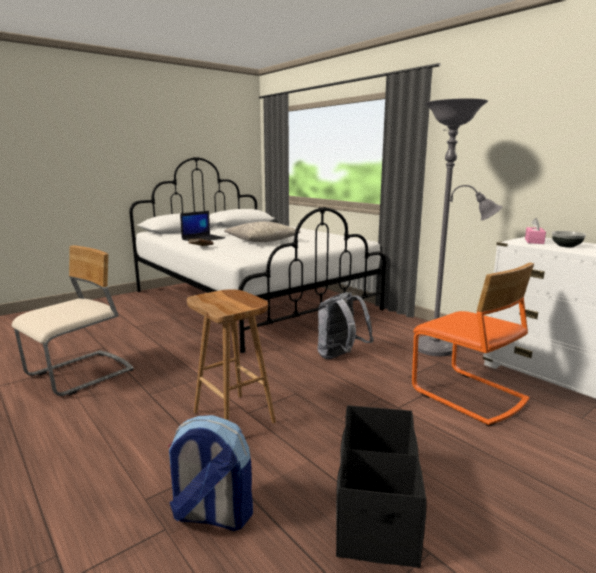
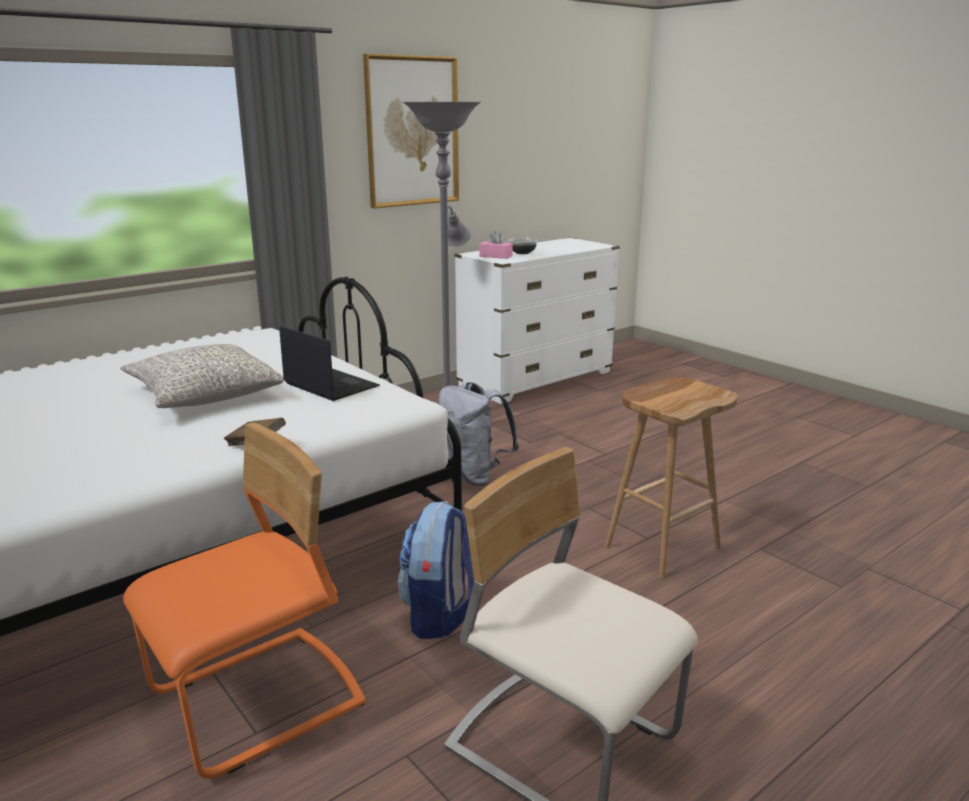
camera: 90 degrees left, 5 degrees up
(203, 239) = (117, 453): laptop -> laptop (329, 385)
(211, 515) = (833, 546): backpack -> backpack (440, 615)
(375, 506) = (768, 475): black storage box -> none
(468, 395) = (571, 421): orange chair -> orange chair (258, 702)
(508, 130) = (412, 132): none -> picture

